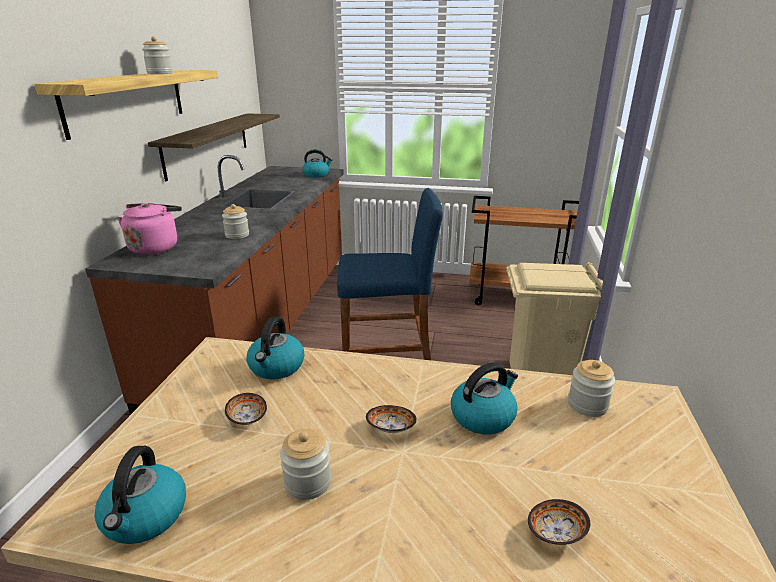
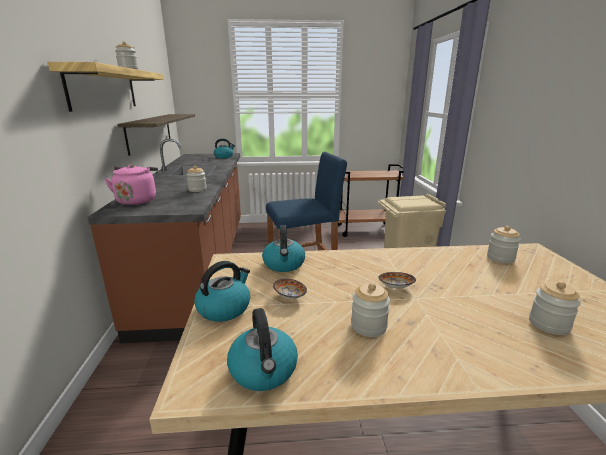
camera: 15 degrees left, 5 degrees down
(483, 416) = (447, 272): kettle -> kettle (224, 308)
(556, 533) = (549, 324): bowl -> jar

